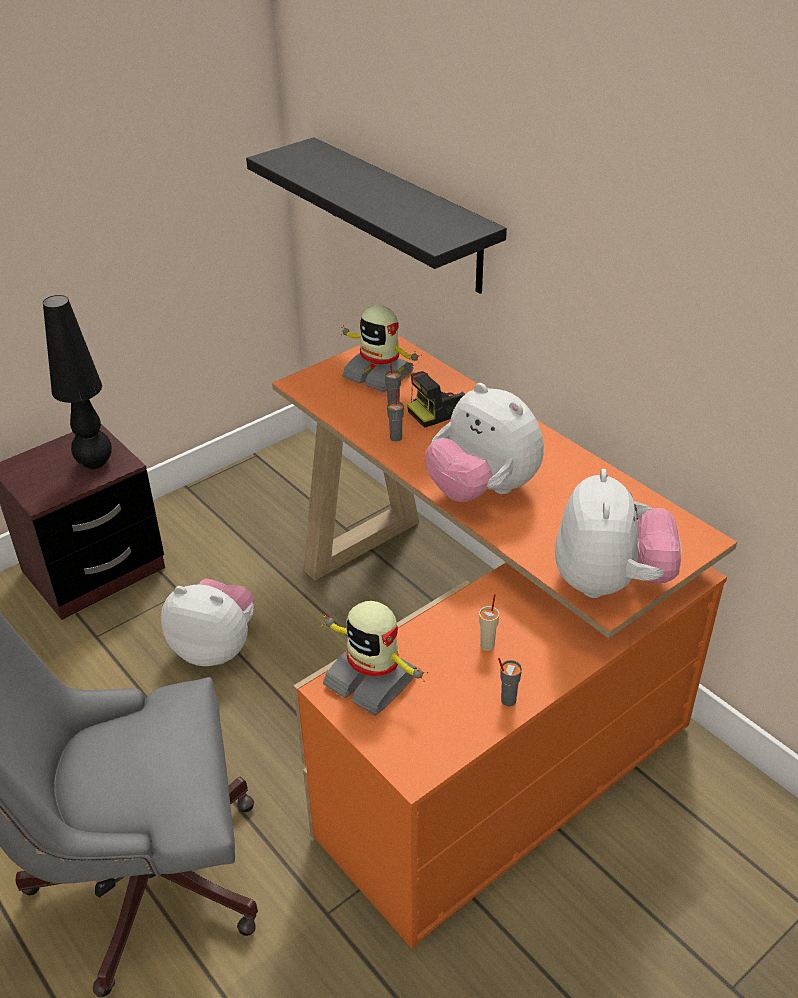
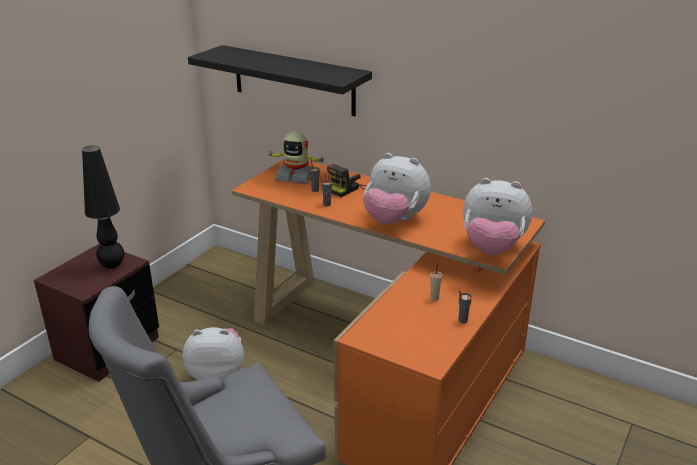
camera: 20 degrees left, 10 degrees down
(372, 679) = (379, 327): toy robot -> none
(609, 582) = (492, 249): plush toy -> plush toy turned 120 degrees clockwise

